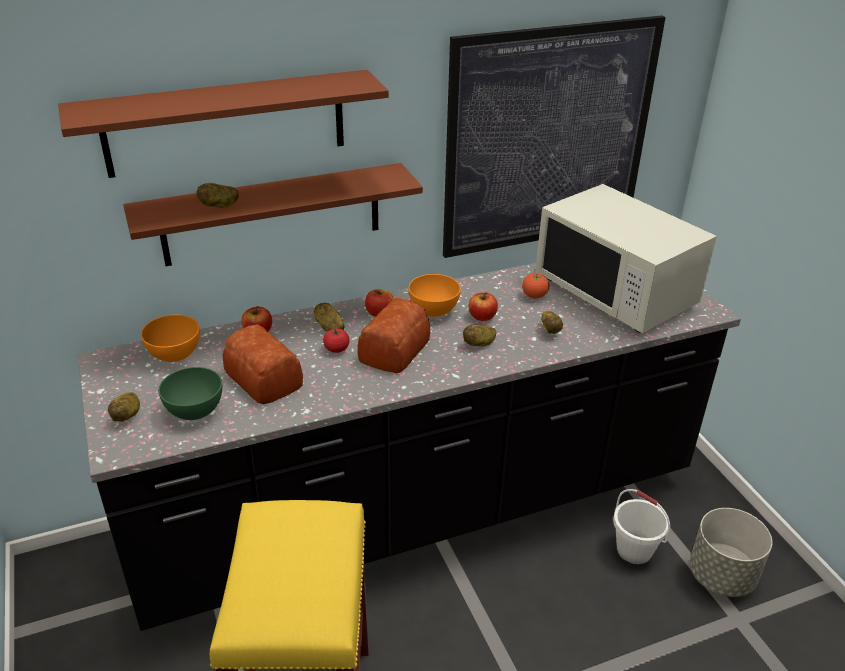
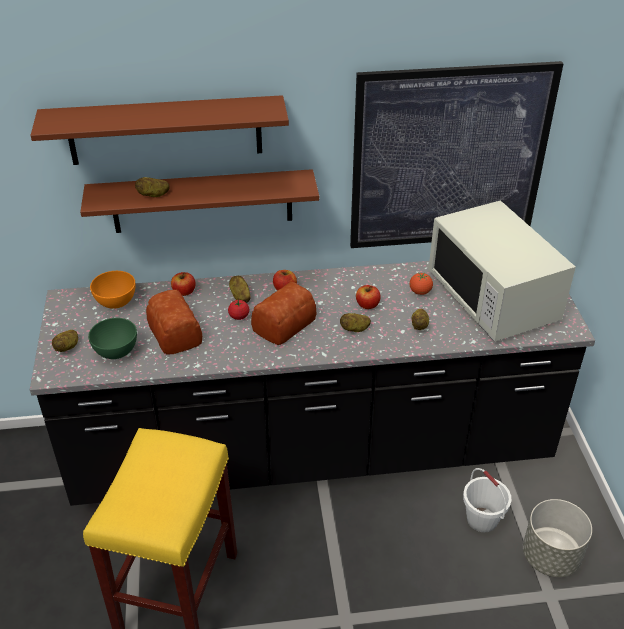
camera: 15 degrees right, 5 degrees up
(434, 311) = (330, 293): orange bowl -> none

